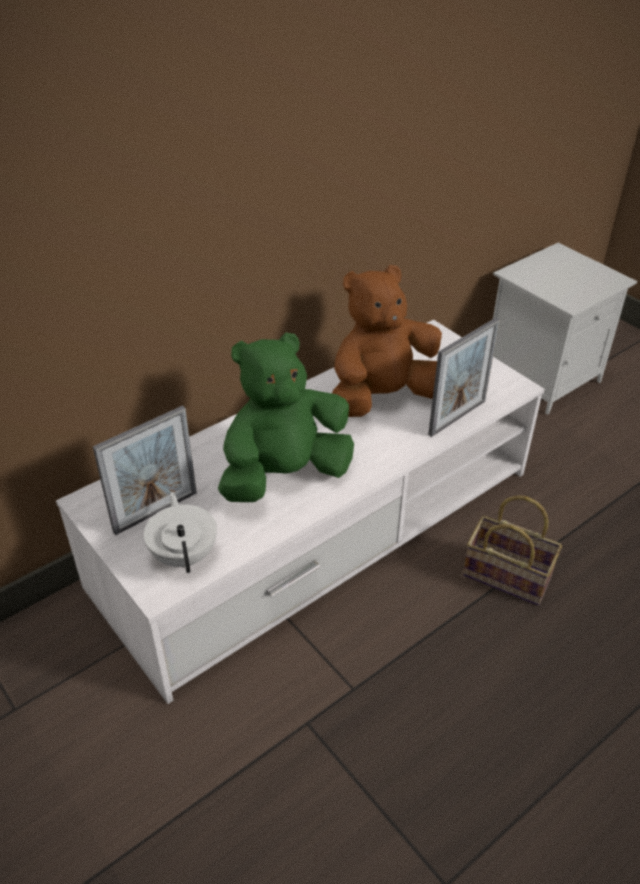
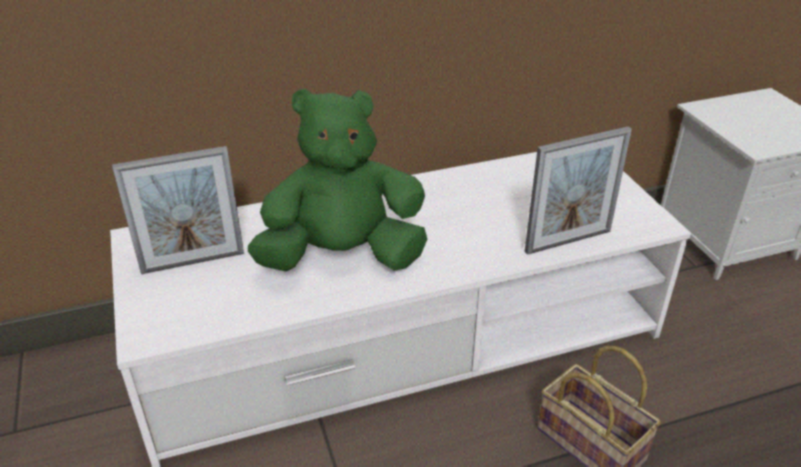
camera: 20 degrees right, 5 degrees down
(184, 554) = (194, 309): white teapot -> none
(381, 398) = (491, 205): brown plush toy -> none

